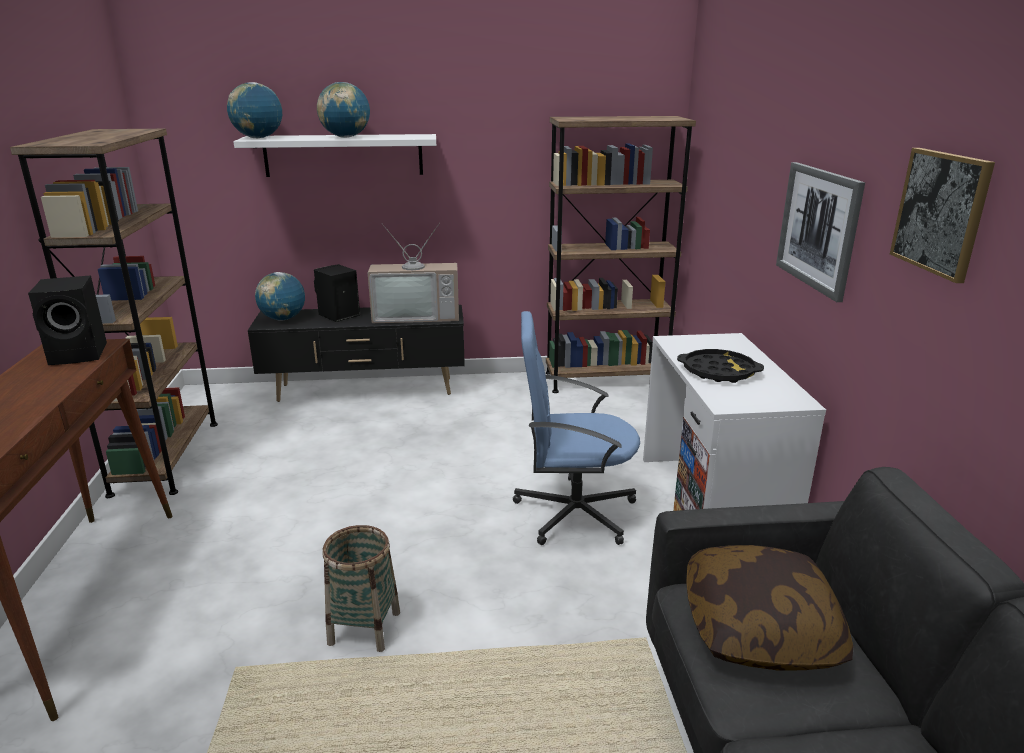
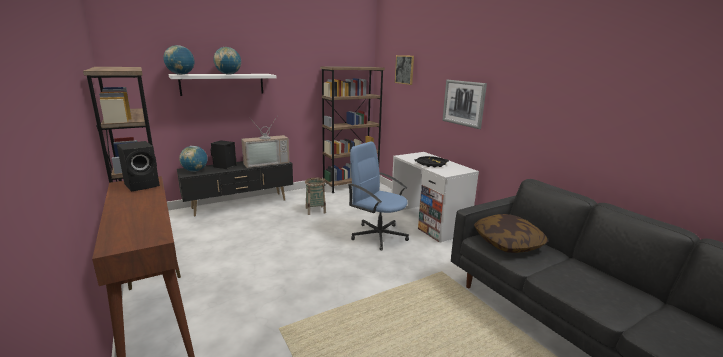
camera: 25 degrees left, 5 degrees down
(364, 627) = (326, 297): basket -> basket (315, 210)
(573, 512) = (378, 235): blue office chair -> blue office chair turned 60 degrees clockwise
(940, 212) = (525, 89): picture -> picture (404, 69)

